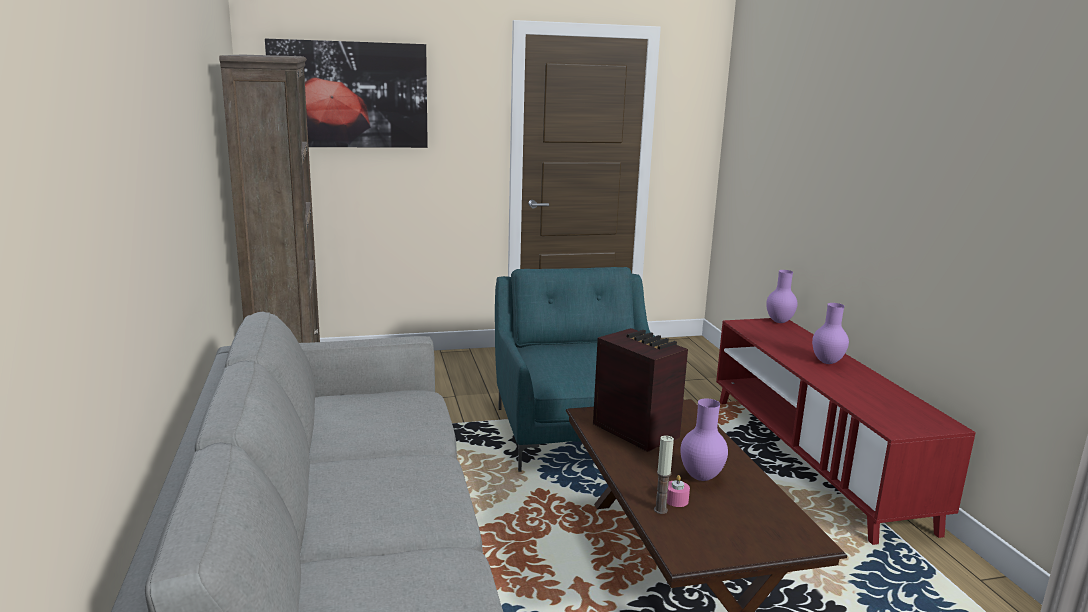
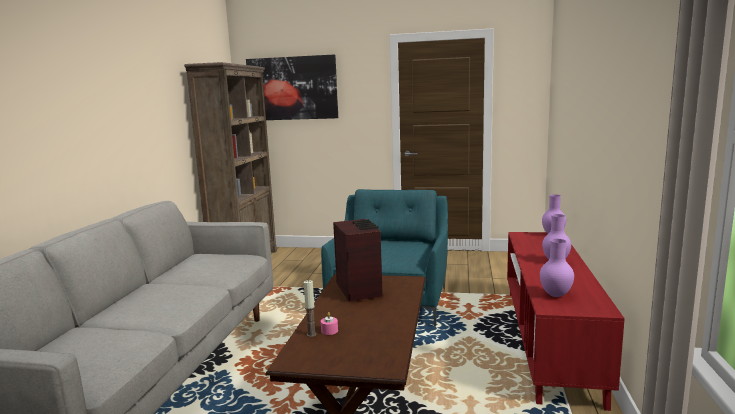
camera: 25 degrees right, 5 degrees down
(700, 477) = (364, 320): purple vase -> purple vase (555, 295)

